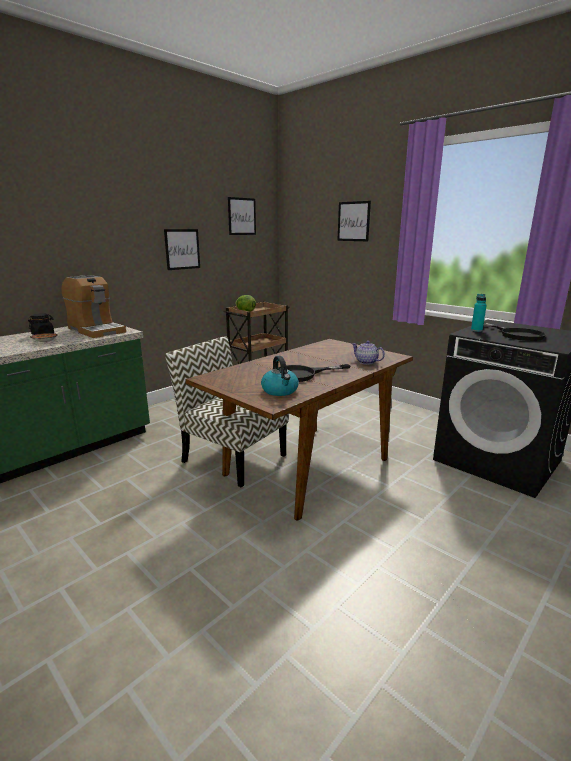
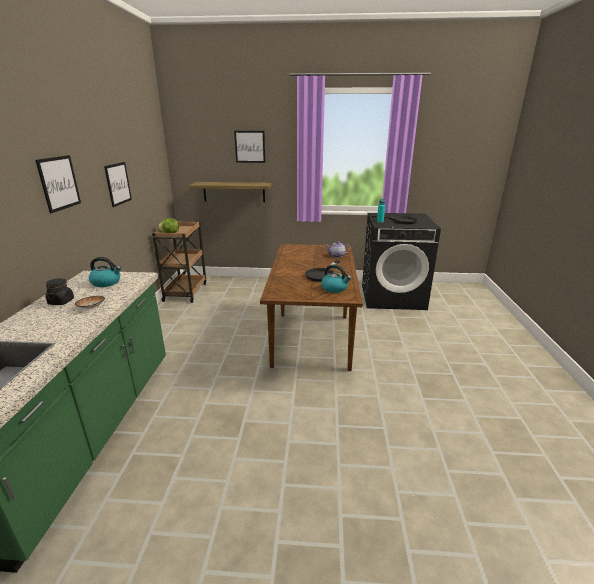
camera: 40 degrees left, 5 degrees up
(96, 330) = (106, 282): coffee machine -> kettle
(232, 458) = (258, 354): chair -> none
(242, 216) = (147, 144): picture -> picture (59, 183)
(332, 276) = (234, 192): none -> shelf

